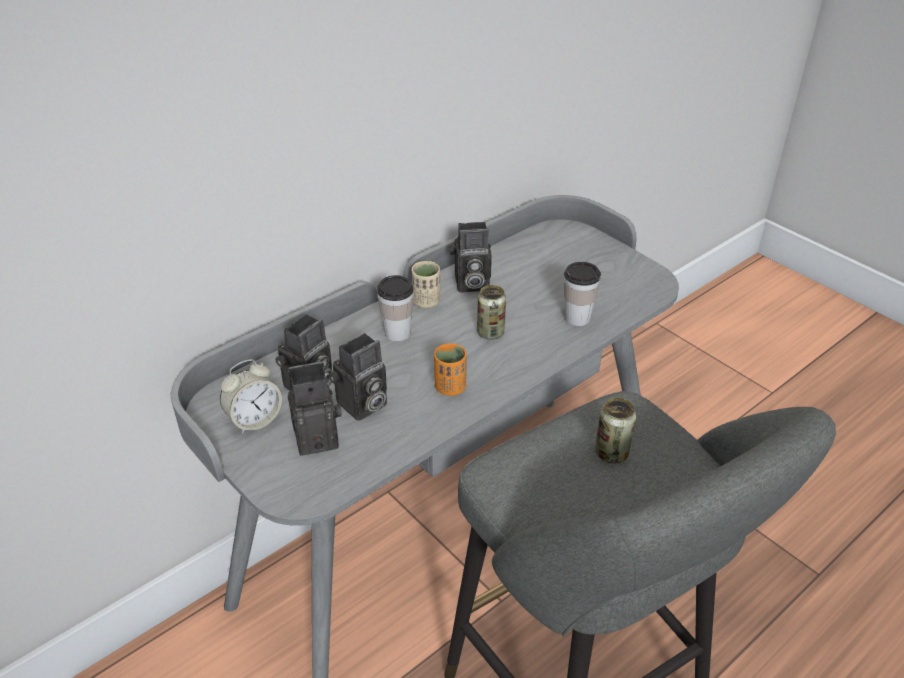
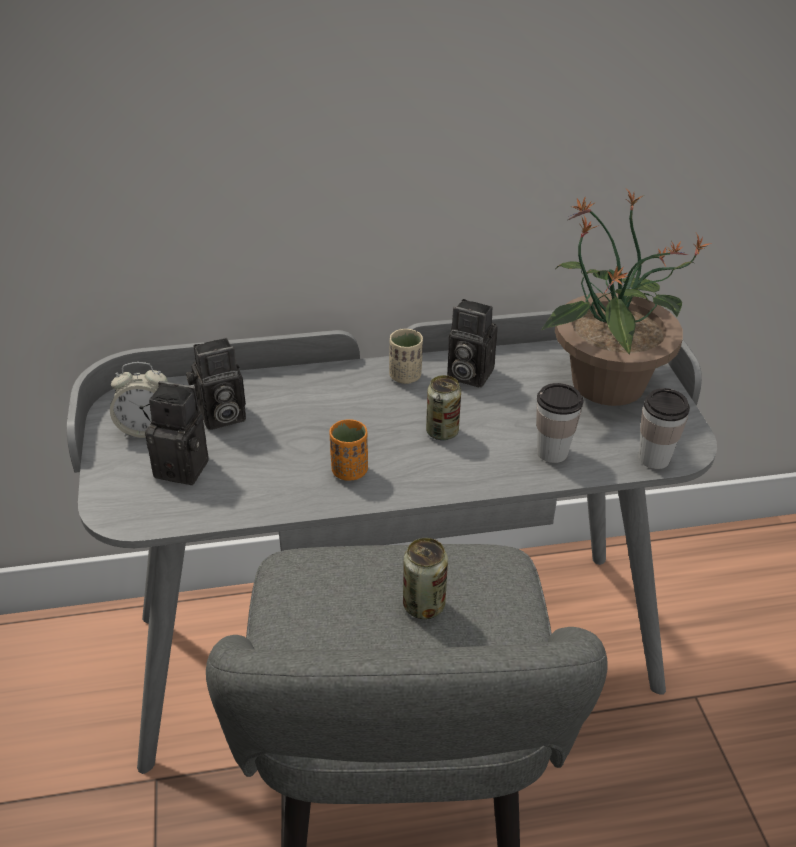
camera: 30 degrees right, 0 degrees up
(361, 406) = (249, 455): camera -> none
(397, 333) = (348, 397): cup -> cup (654, 458)
(570, 257) = (605, 384): none -> potted plant

